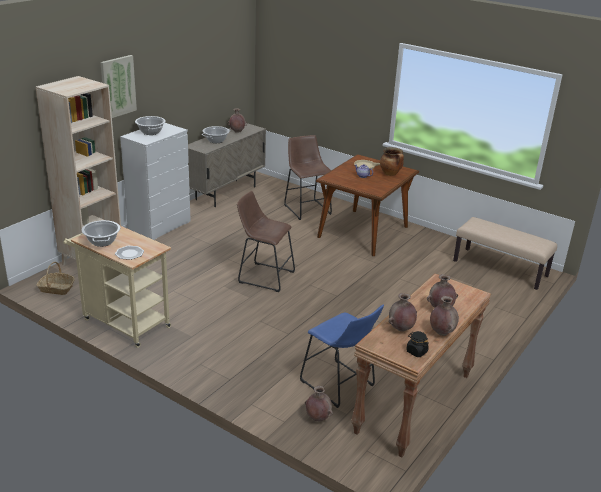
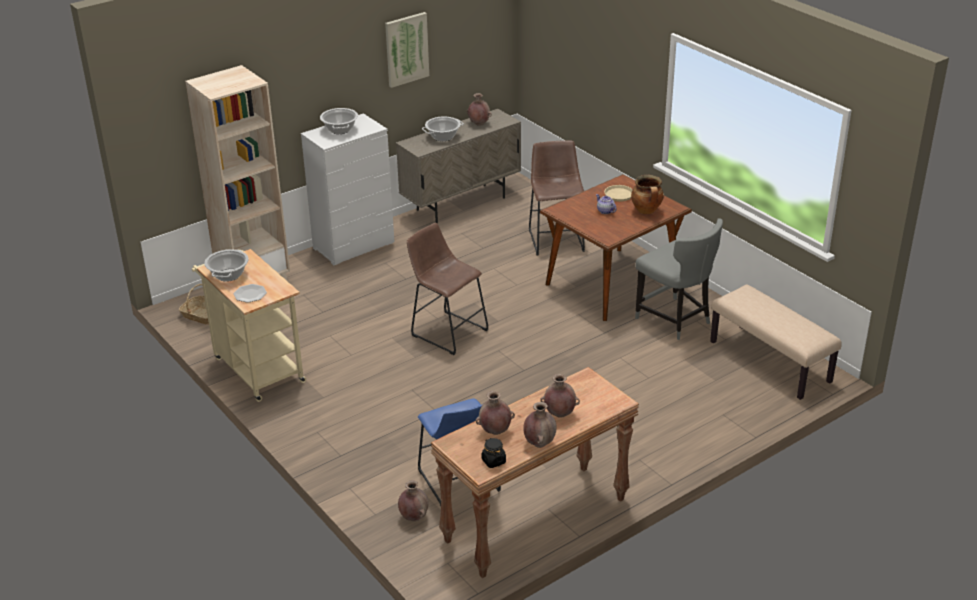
camera: 20 degrees right, 5 degrees up
(118, 86) = (298, 73): picture -> picture (406, 49)
(420, 250) = (675, 320): none -> grey chair

